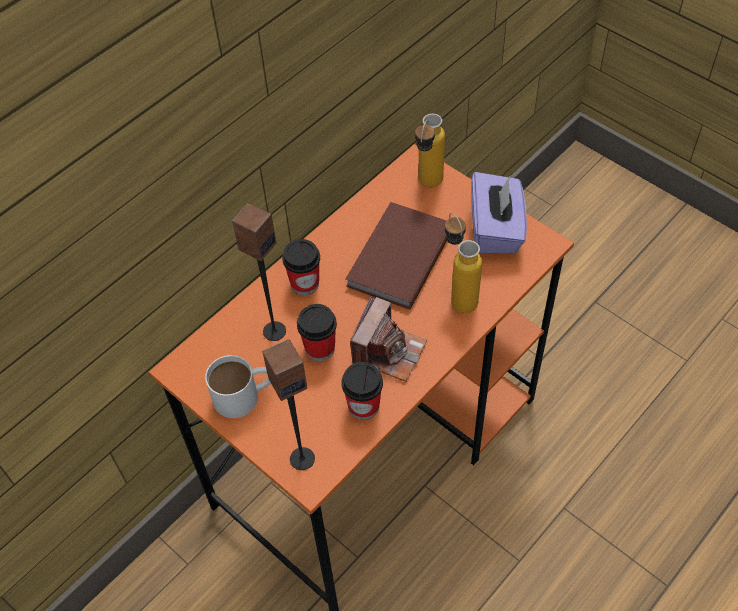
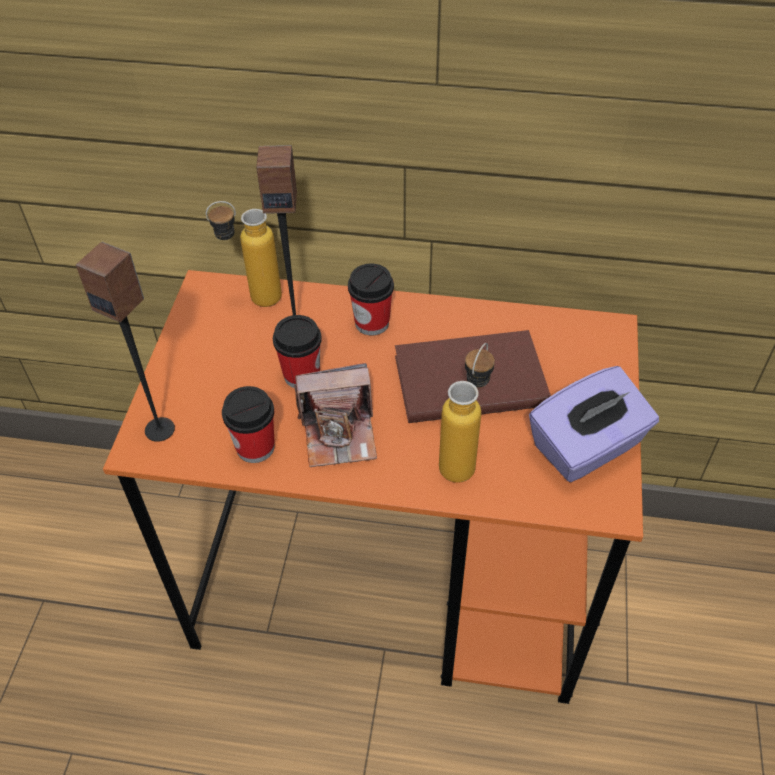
camera: 55 degrees right, 5 degrees down
(244, 395) = (206, 348): white mug -> none
(427, 187) = (588, 355): bottle -> bottle (253, 299)

